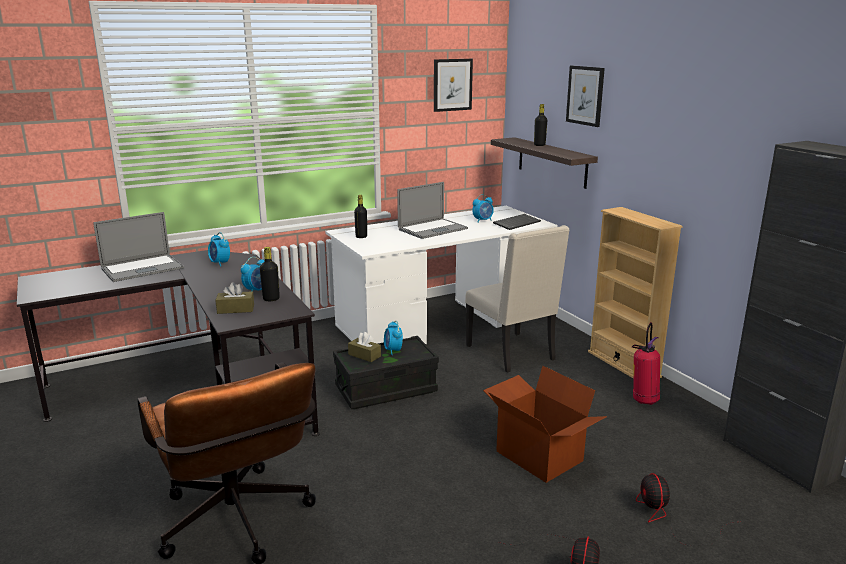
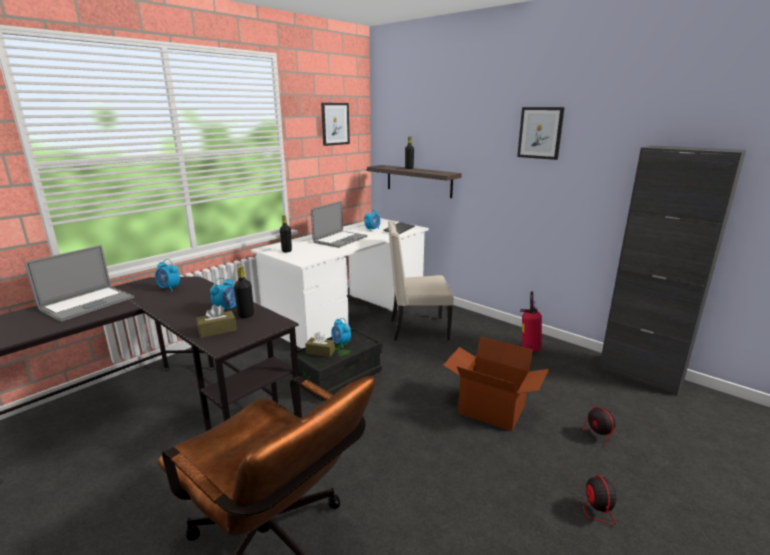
camera: 20 degrees left, 0 degrees up
(512, 353) = (417, 329): beige chair -> beige chair turned 135 degrees clockwise
(585, 95) = (447, 127): picture -> picture (540, 133)
(623, 364) = (497, 324): beige bookcase -> none

